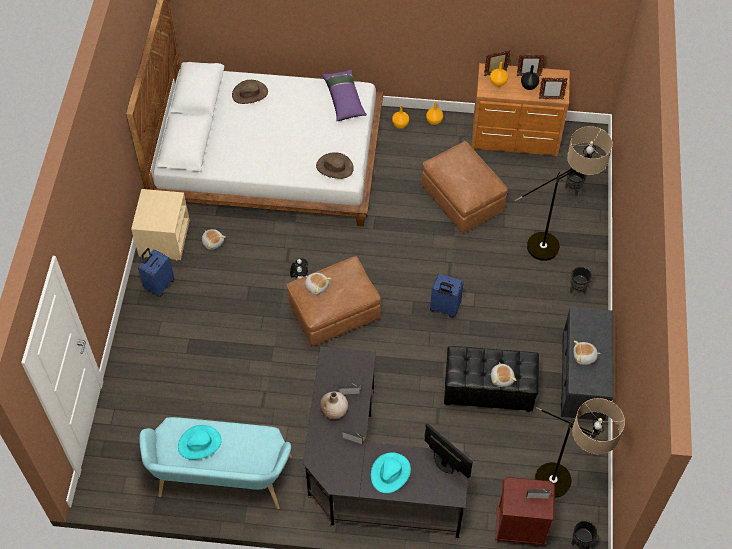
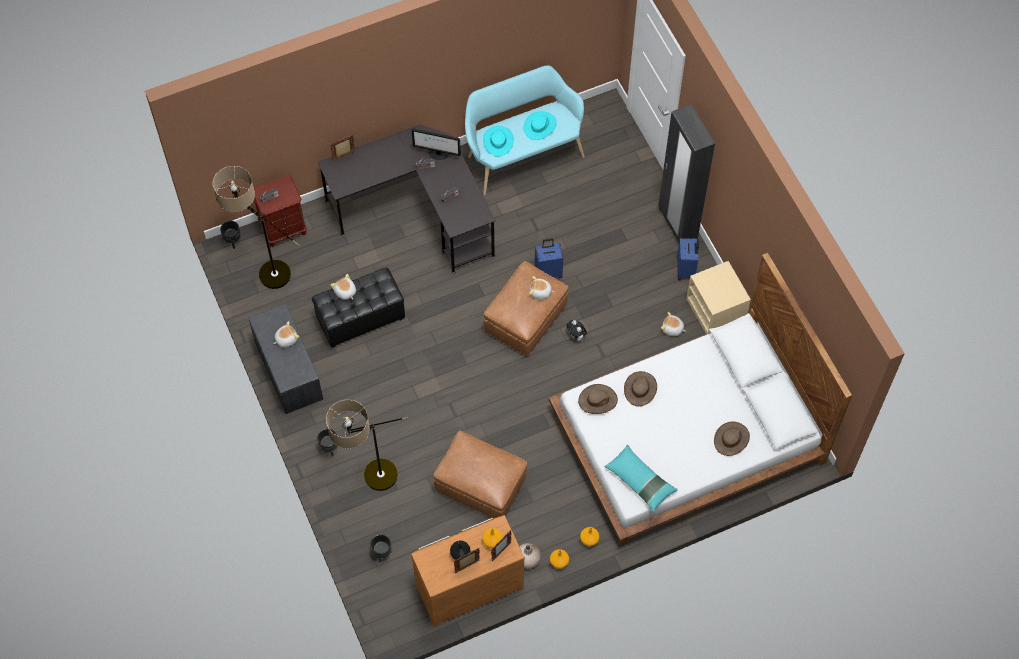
camera: 150 degrees right, 5 degrees up
(132, 330) = (677, 224): none -> black wardrobe
(293, 159) = (640, 389): none -> brown hat
(334, 410) = (453, 179): beige vase -> beige vase (527, 559)
(344, 99) = (640, 481): purple pillow -> turquoise pillow
(390, 473) = (384, 158): turquoise hat -> turquoise hat (498, 141)
(444, 308) = (436, 371): blue suitcase -> blue suitcase (548, 272)
(445, 464) = (348, 182): monitor -> monitor (437, 155)
(550, 99) = (431, 549): picture frame -> picture frame (344, 156)

